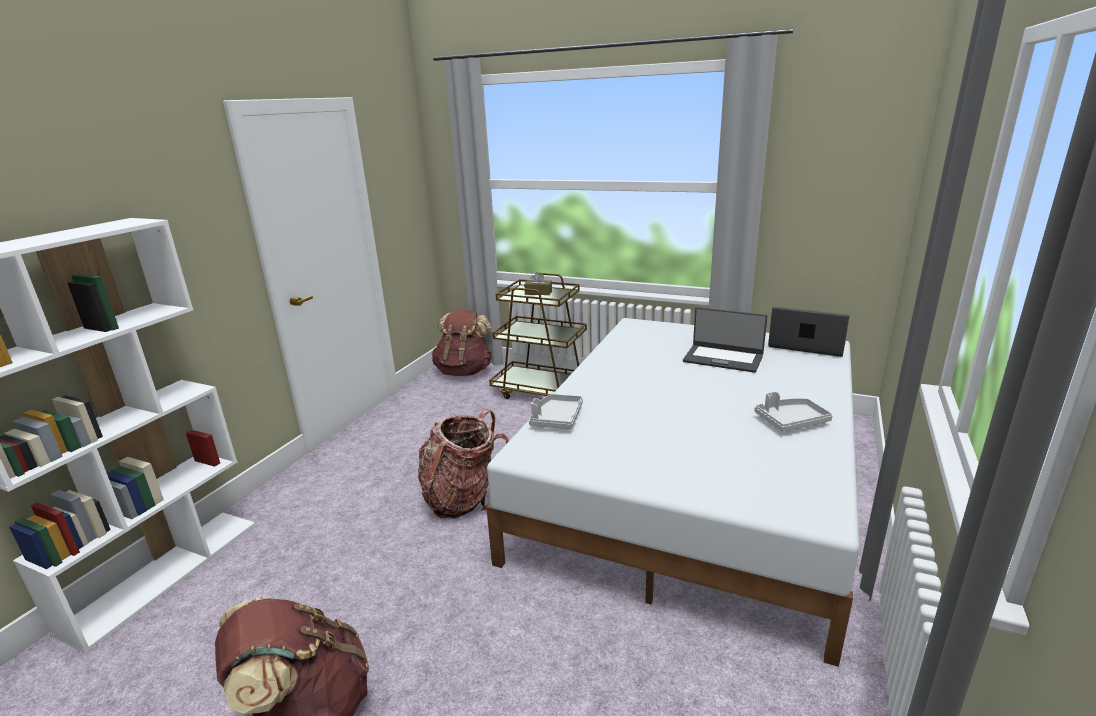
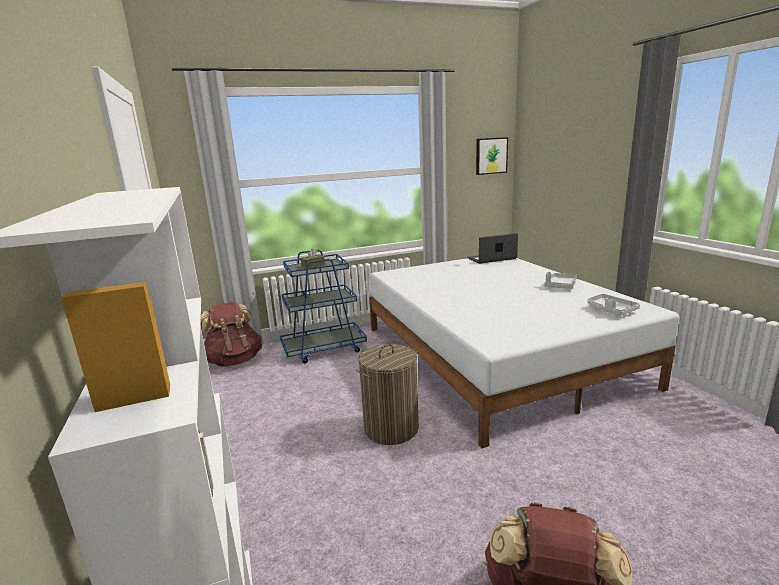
camera: 45 degrees left, 5 degrees down
(462, 498) = (391, 428): backpack -> laundry basket
(543, 391) = (324, 349): brown cart -> blue cart
(556, 419) = (466, 324): grey tray -> grey tray (610, 310)
(723, 358) = (472, 273): laptop -> none
(866, 174) = (491, 156): none -> picture

